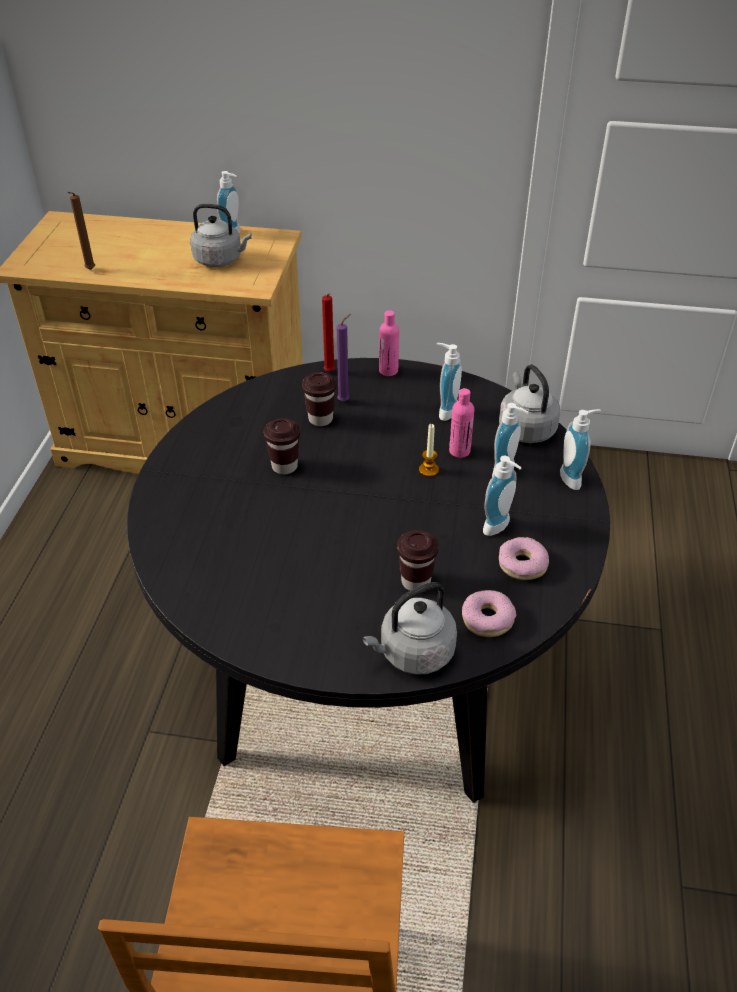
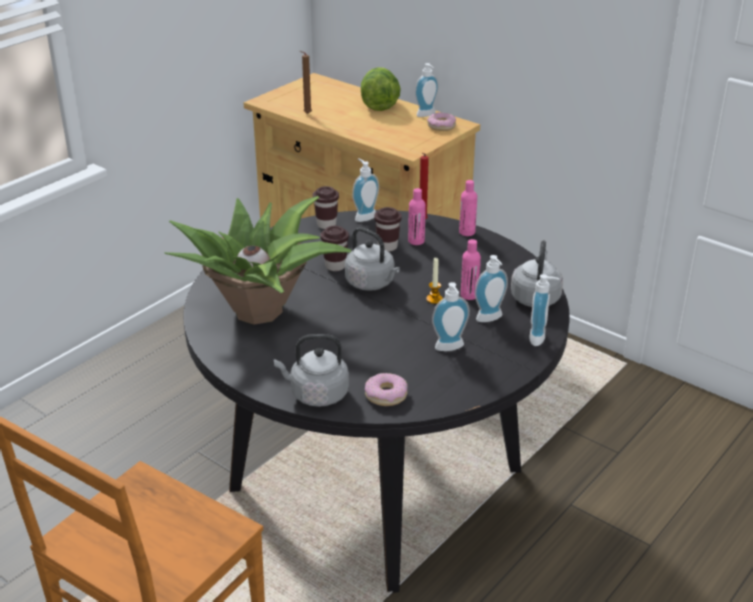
camera: 30 degrees right, 10 degrees down
(166, 234) = (379, 104): none -> lettuce
(220, 260) = (401, 129): grey kettle -> grey kettle (372, 283)
(250, 562) = (261, 311): none -> potted plant
(345, 400) = (416, 241): purple candle -> pink bottle
(416, 582) = (358, 358): brown cup -> brown cup (326, 225)
(444, 410) = (484, 268): soap dispenser -> soap dispenser (364, 216)
(522, 564) = (444, 374): donut -> donut (441, 126)

